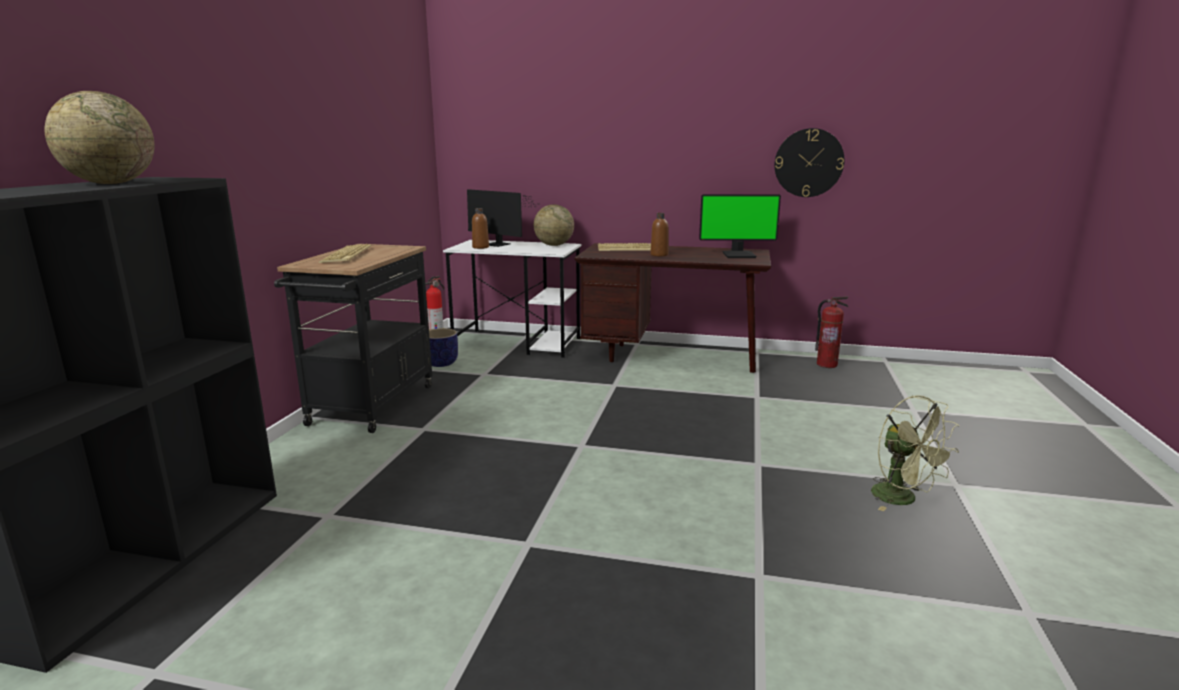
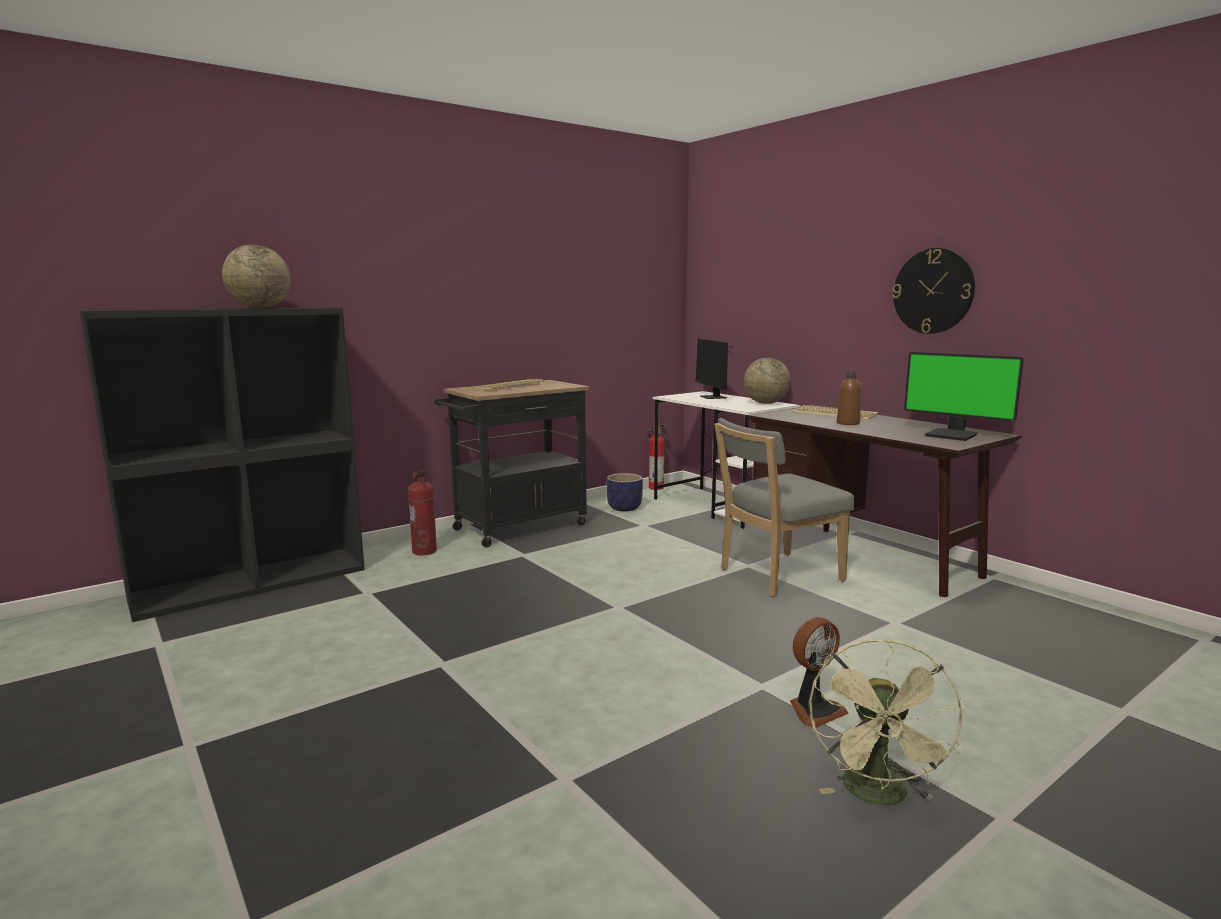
camera: 40 degrees right, 5 degrees down
(480, 247) = (690, 398): brown bottle -> none
(644, 387) = (775, 576): none -> grey chair
(804, 466) = (814, 710): none -> fan
(808, 163) = (1089, 314): wall clock -> wall clock (933, 291)
(827, 364) = (1081, 617): fire extinguisher -> fire extinguisher (425, 551)

